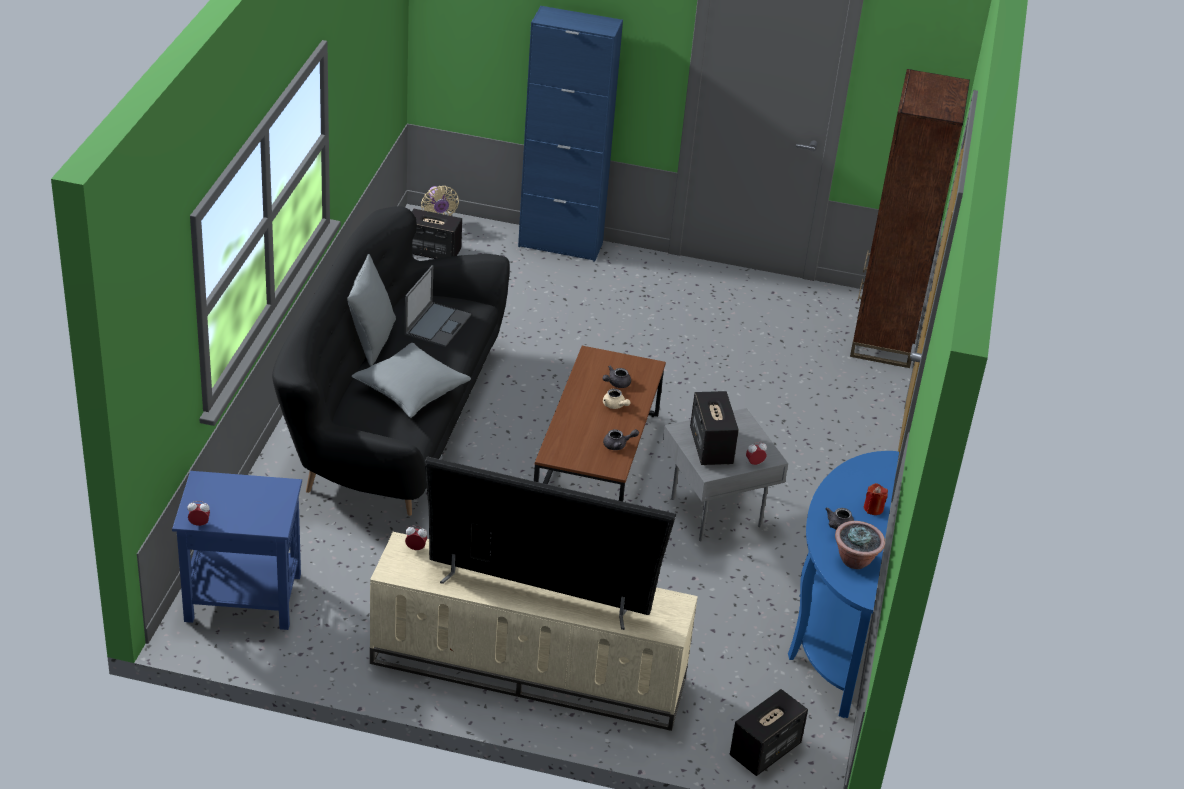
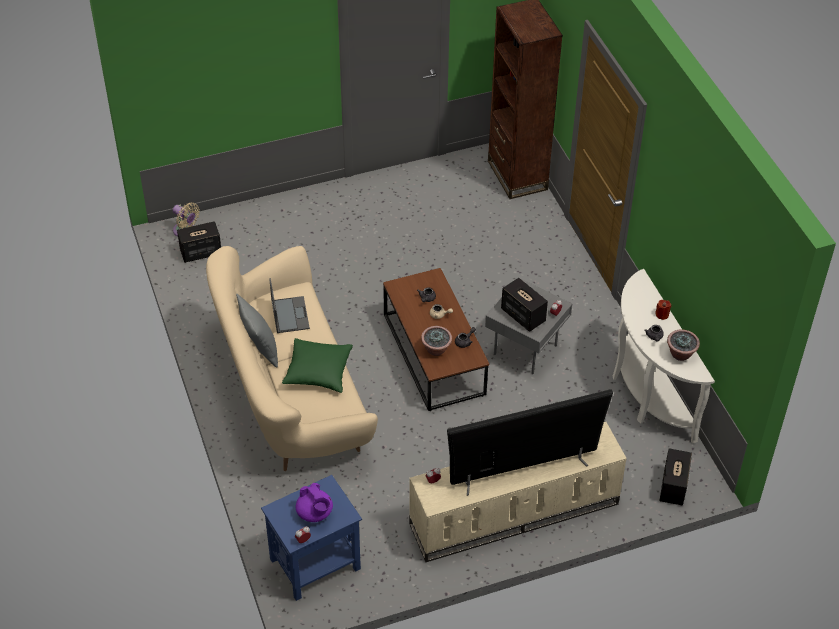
camera: 30 degrees left, 10 degrees up
(241, 506) = (315, 513): none -> purple teapot
(391, 422) = (290, 393): black sofa -> beige sofa
(411, 390) = (318, 371): grey pillow -> green pillow
(560, 244) = (275, 205): blue cabinet -> none
(575, 437) = (436, 350): none -> potted plant
(830, 632) = (646, 393): blue console table -> white console table

